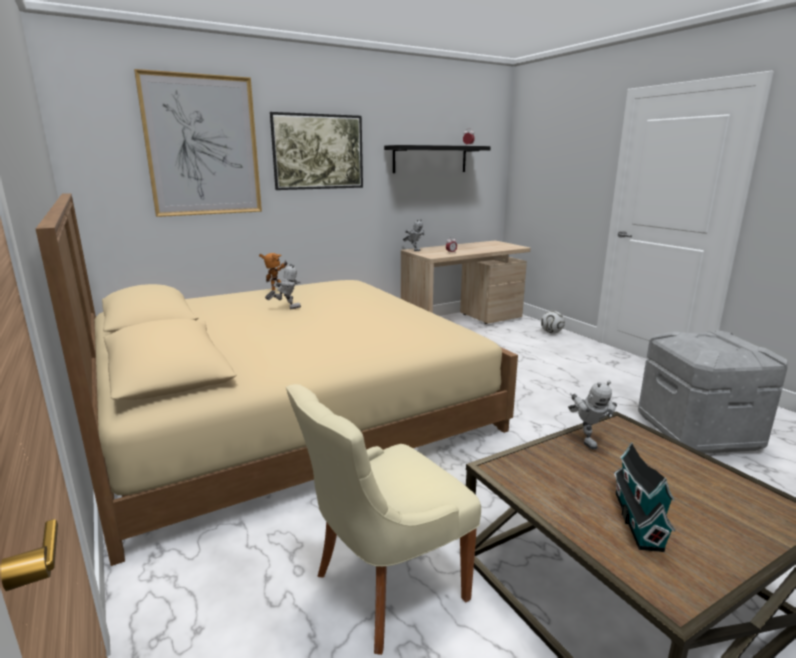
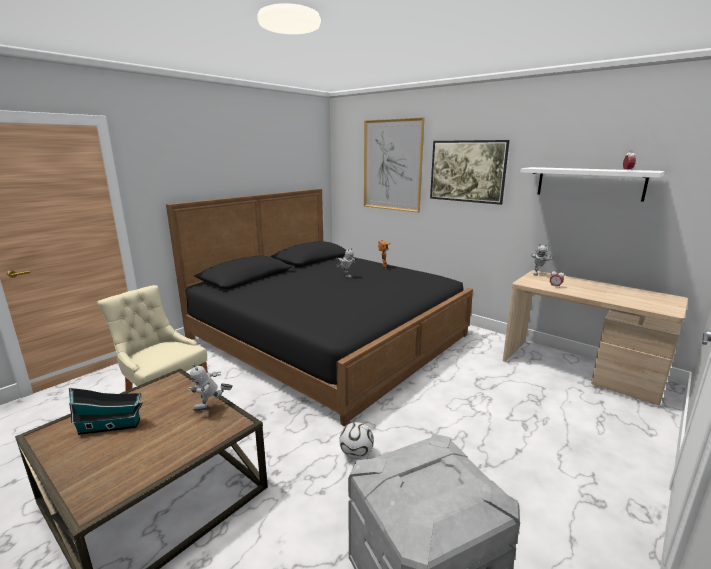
camera: 70 degrees right, 0 degrees up
(287, 408) = (328, 336): beige bed -> black bed
(430, 159) = (589, 183): black shelf -> white shelf
(551, 332) = (641, 437): football -> football (356, 454)

